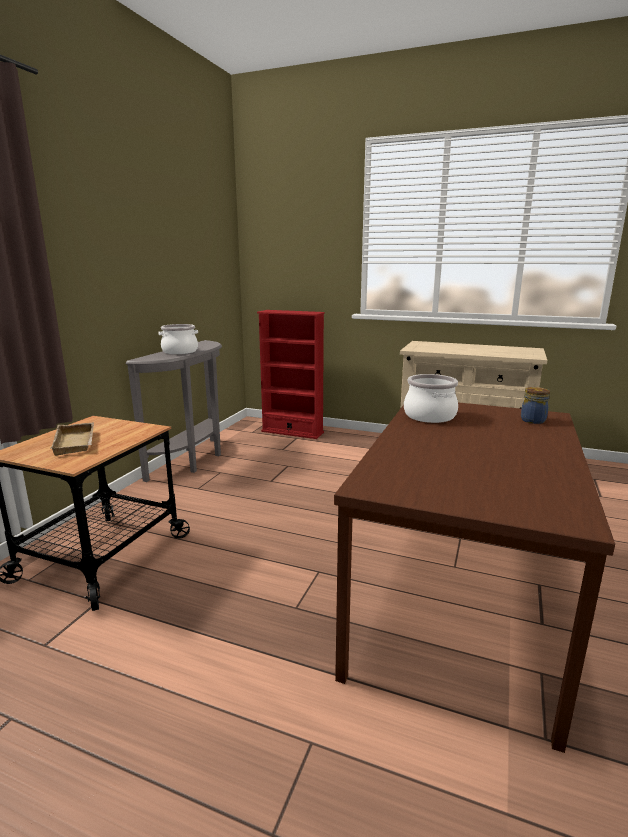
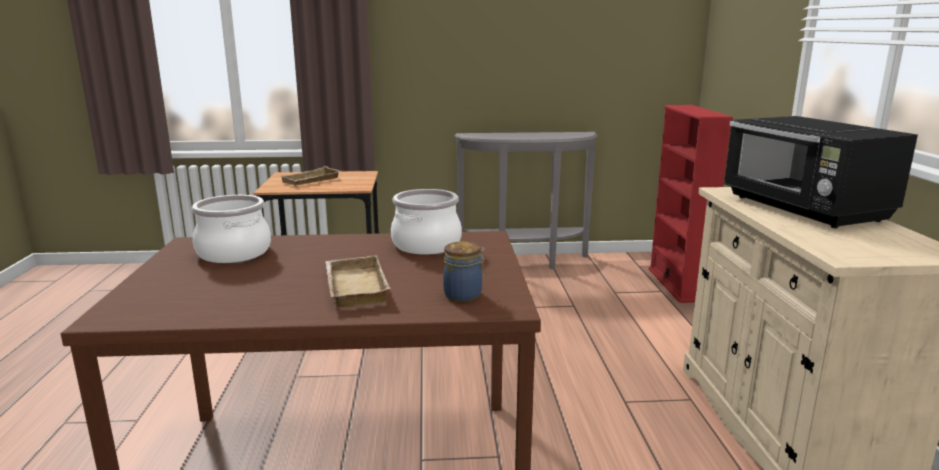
camera: 65 degrees right, 0 degrees up
(180, 351) = (517, 135): cooking pot -> cooking pot (233, 253)
(457, 347) = (804, 209): none -> black microwave
(514, 441) = (353, 287): none -> beige tray

